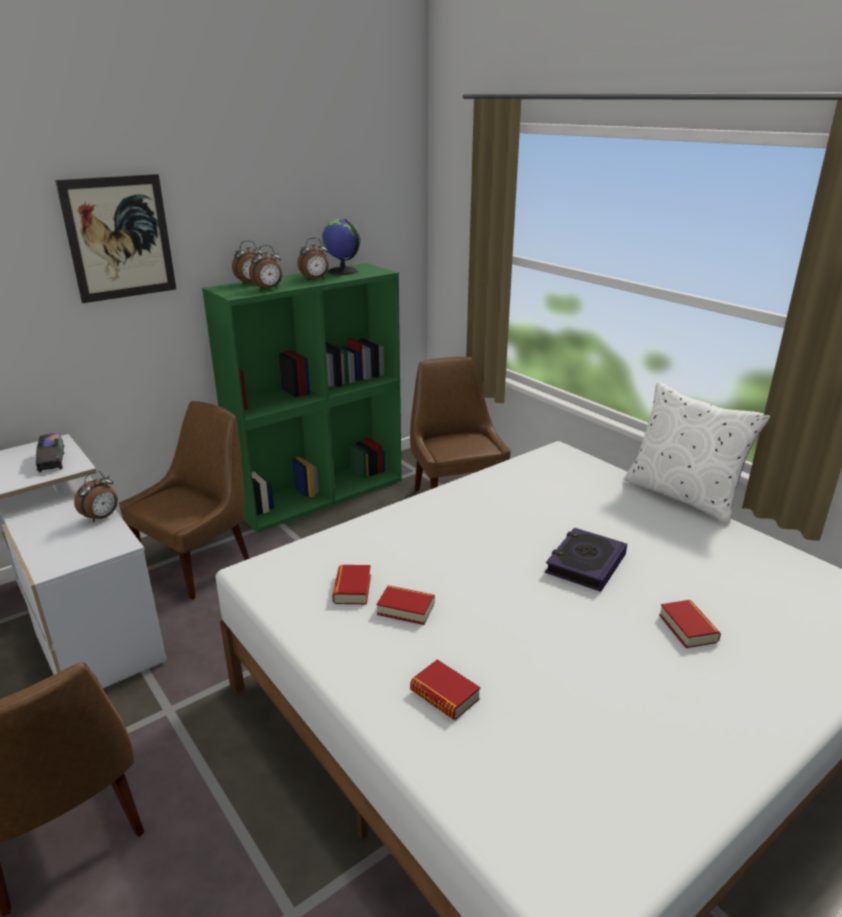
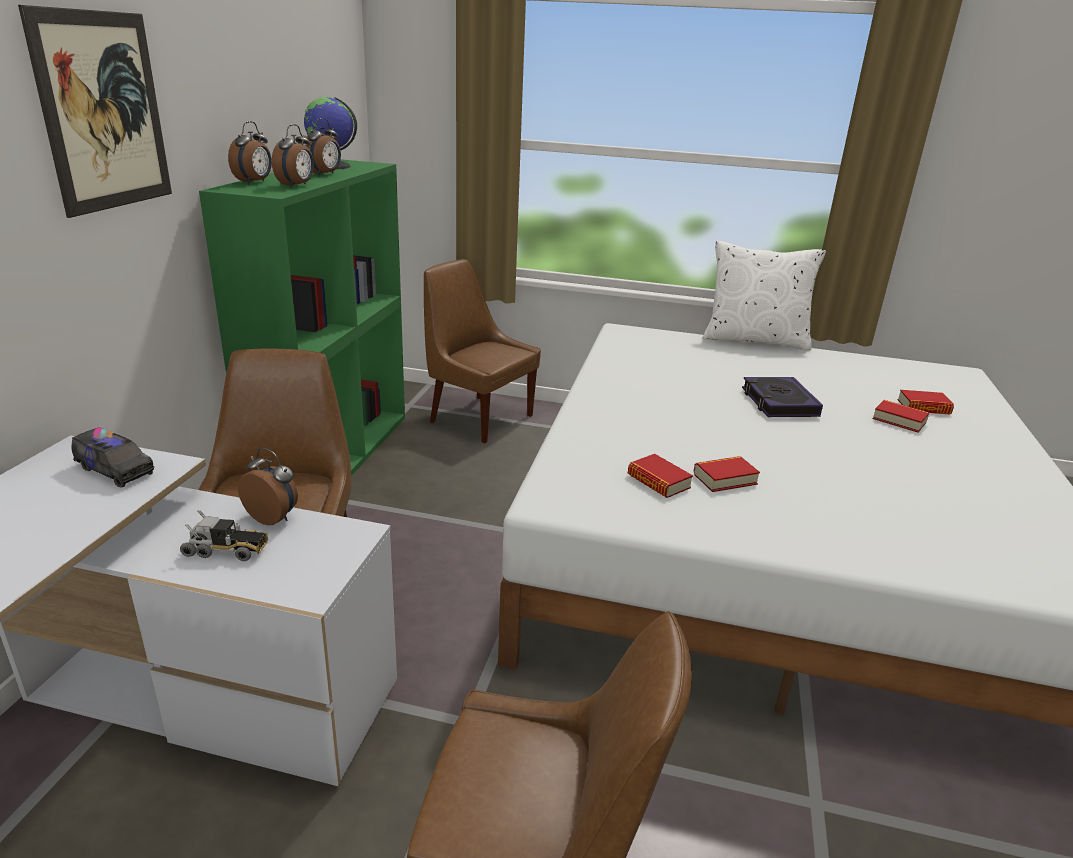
camera: 40 degrees left, 0 degrees up
(55, 527) = (227, 550): none -> toy truck
(102, 517) = (273, 517): alarm clock -> alarm clock turned 60 degrees counterclockwise
(444, 695) = (856, 523): book -> book (923, 407)

